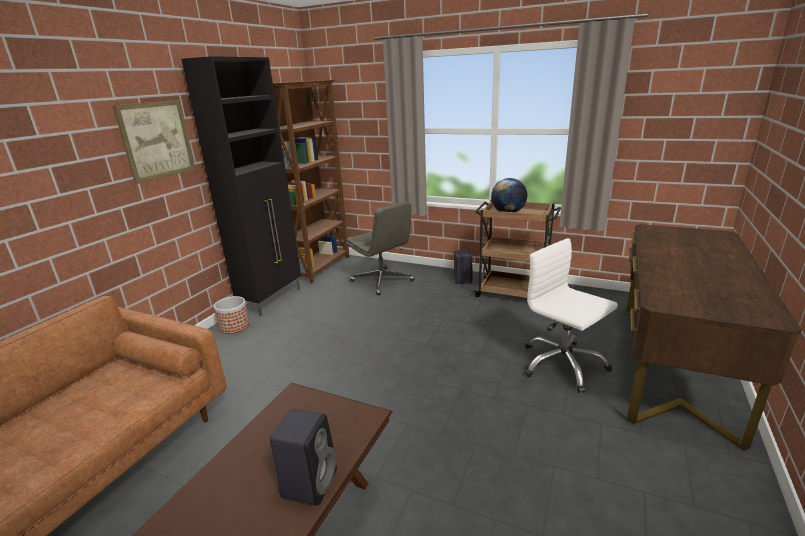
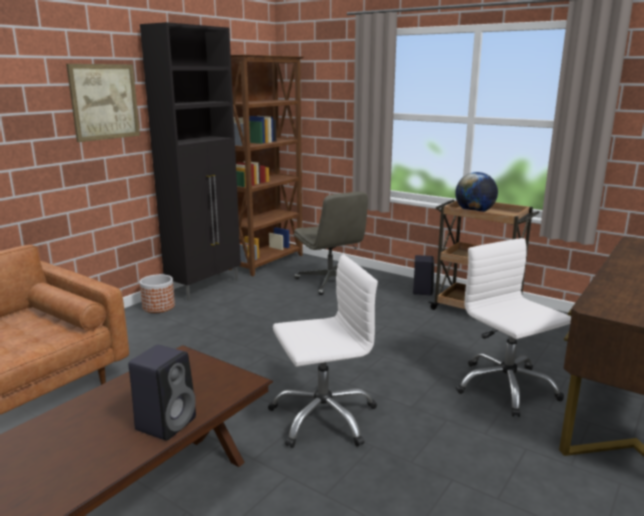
camera: 10 degrees right, 5 degrees down
(423, 421) = (323, 417): none -> white office chair

